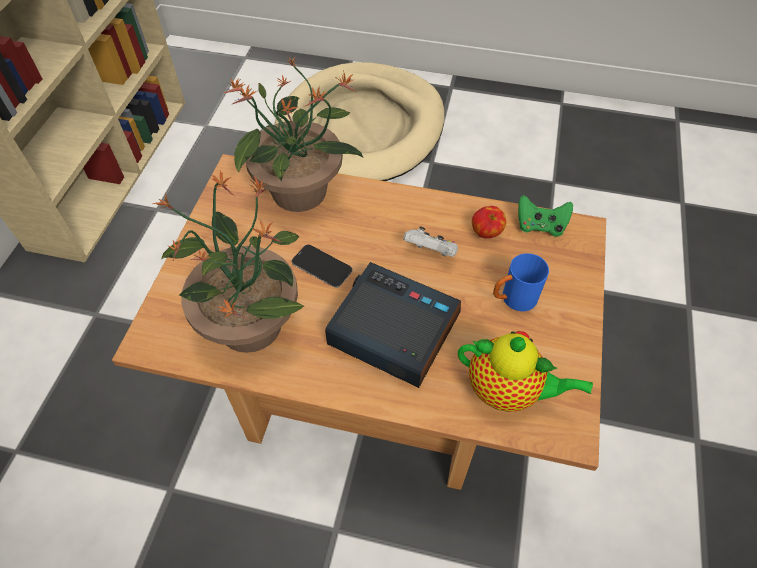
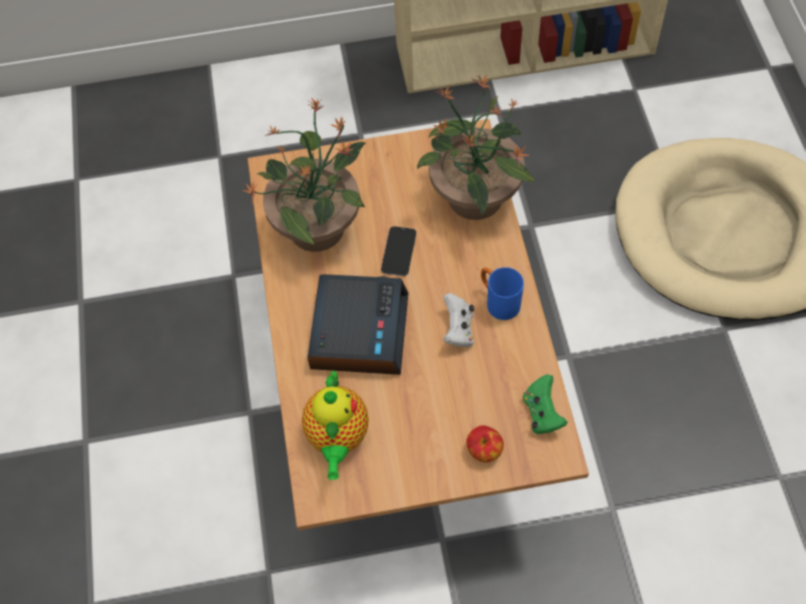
camera: 70 degrees right, 5 degrees up
(486, 233) = (507, 368): apple -> apple (484, 451)
(513, 299) = (437, 414): blue mug -> blue mug (498, 301)

